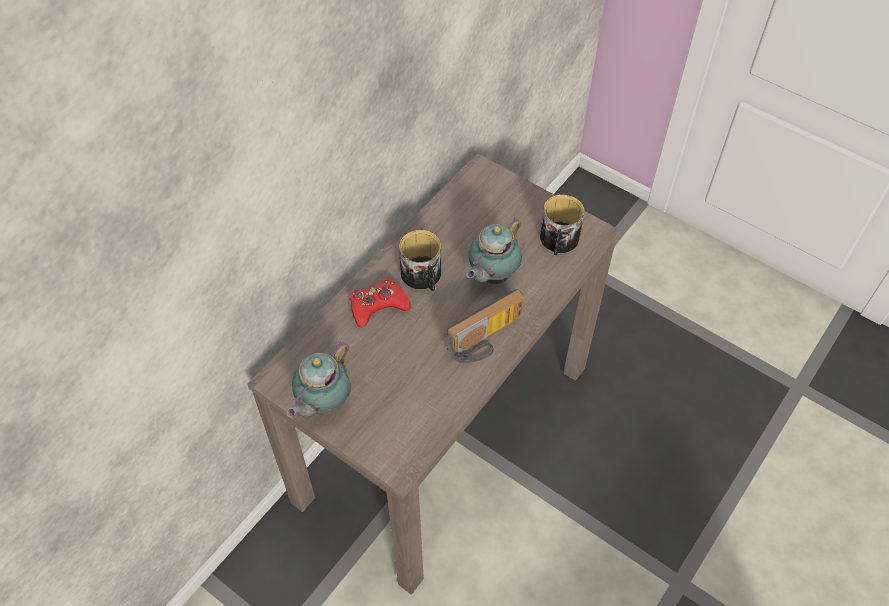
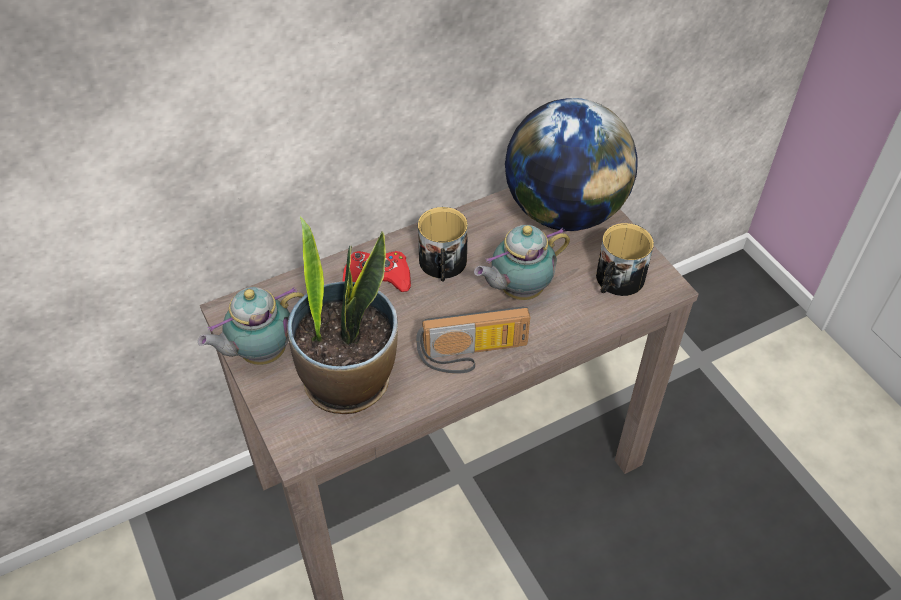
camera: 25 degrees right, 5 degrees down
(405, 397) = (349, 380): none -> potted plant
(490, 198) = (564, 211): none -> globe

